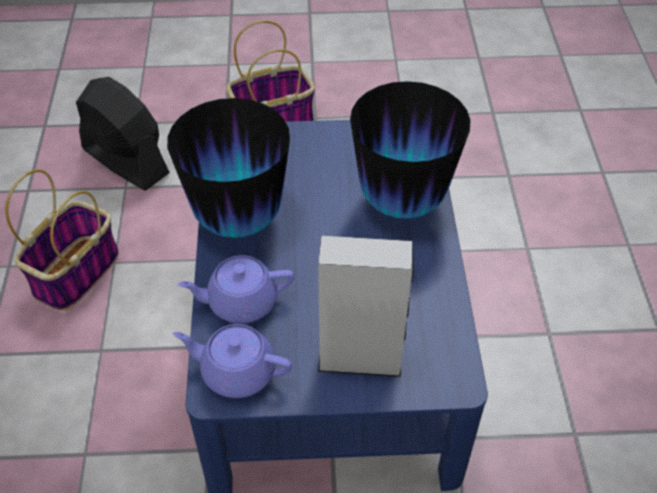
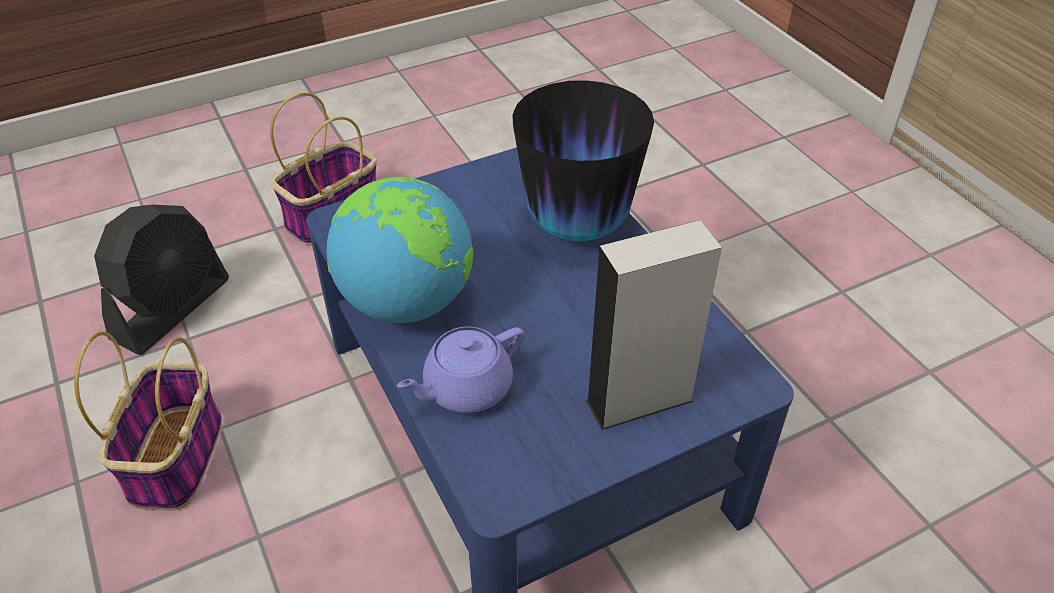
camera: 25 degrees left, 5 degrees down
(125, 161) = (172, 309): black fan -> black fan turned 105 degrees clockwise
(236, 371) = (510, 466): purple teapot -> none
(238, 220) = (406, 301): vase -> globe

